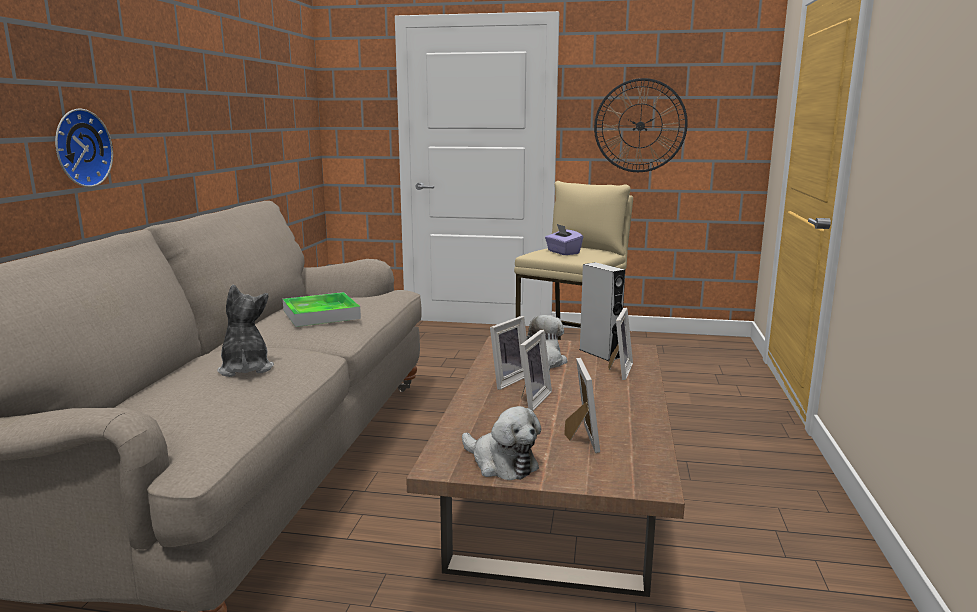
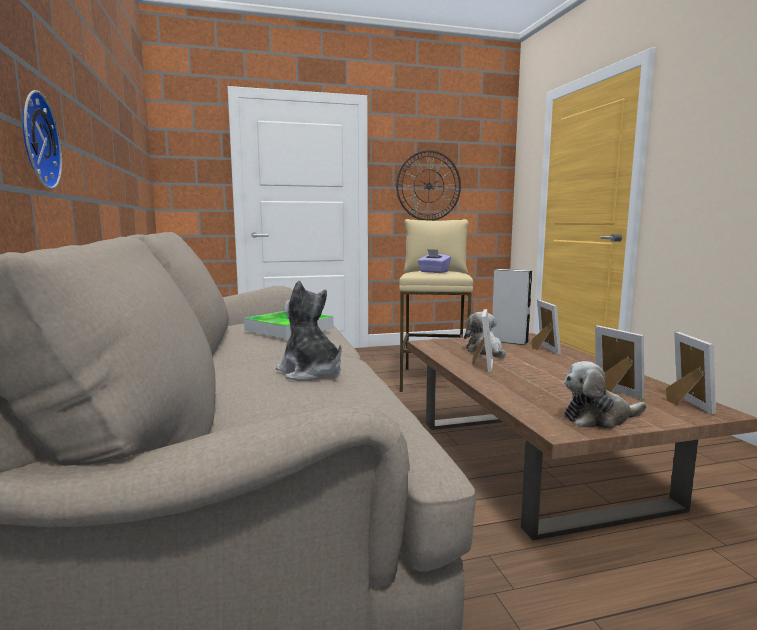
camera: 25 degrees left, 5 degrees down
(501, 463) = (598, 418): plush toy -> plush toy turned 150 degrees clockwise
(530, 399) = (526, 374): picture frame -> picture frame (684, 404)

